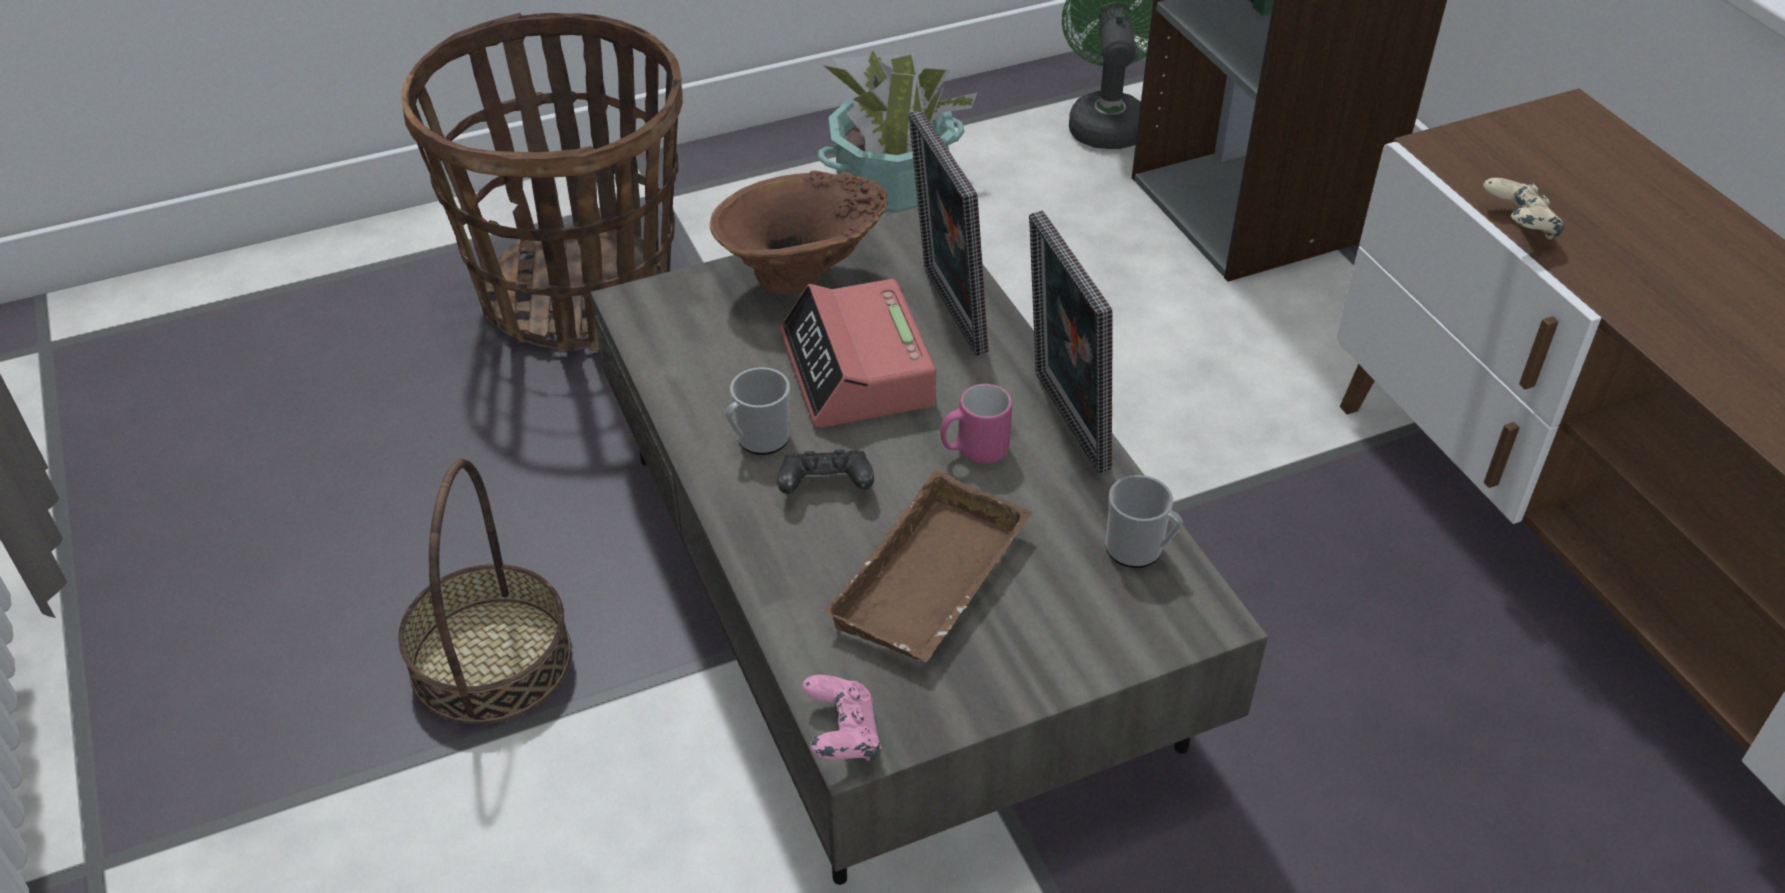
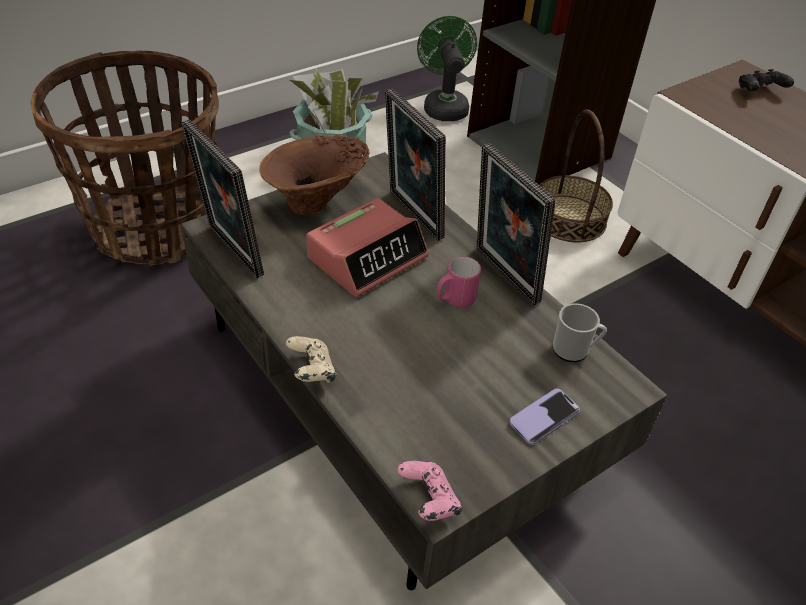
camera: 15 degrees left, 0 degrees up
(490, 659) = (145, 472): basket -> basket (568, 218)
(651, 343) = (230, 252): none -> picture frame
(758, 440) = (316, 307): mug -> none
(825, 487) = (368, 333): black game controller -> black game controller (759, 92)
(857, 371) = (367, 257): alarm clock -> alarm clock turned 105 degrees counterclockwise
(934, 585) = (456, 388): brown tray -> none
(1055, 644) = (544, 418): none -> phone
(1517, 228) = (745, 136): beige game controller -> beige game controller (311, 372)

